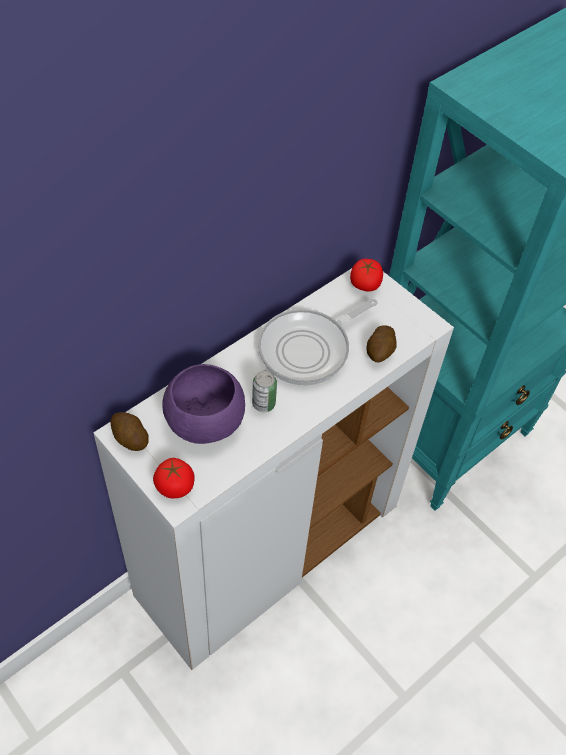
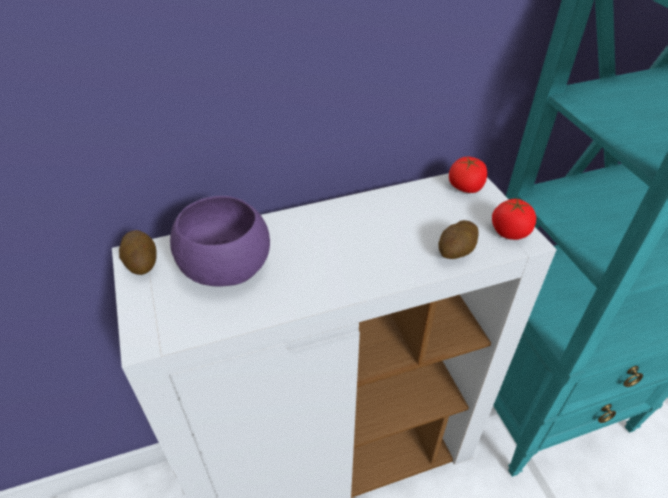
camera: 25 degrees right, 10 degrees down
(175, 486) = (153, 322): tomato -> tomato (510, 231)
(263, 404) = (298, 268): can -> none
(309, 349) = (375, 229): frying pan -> none

